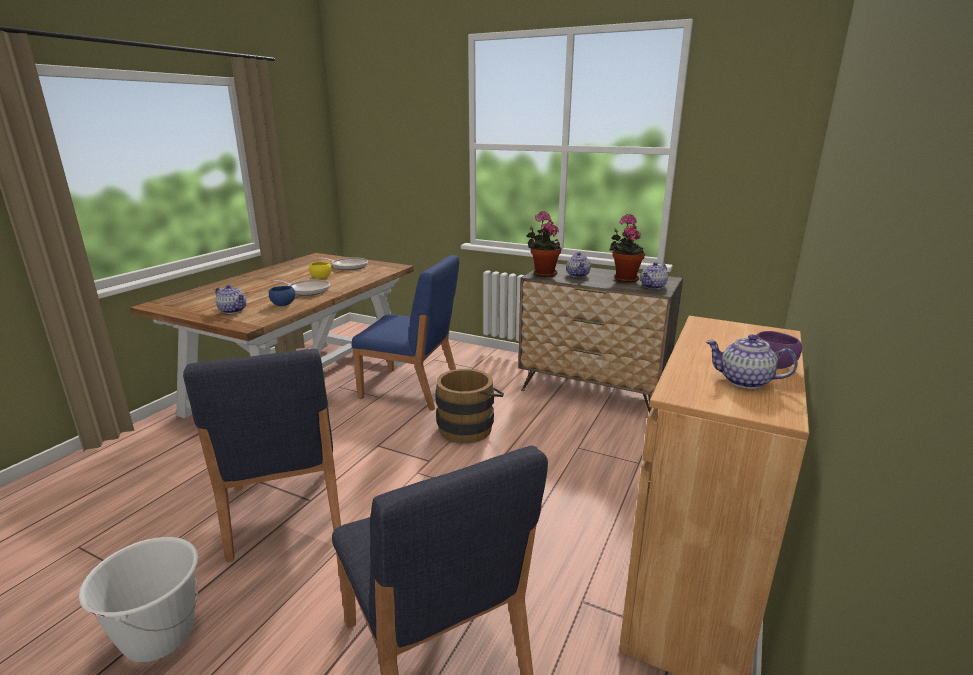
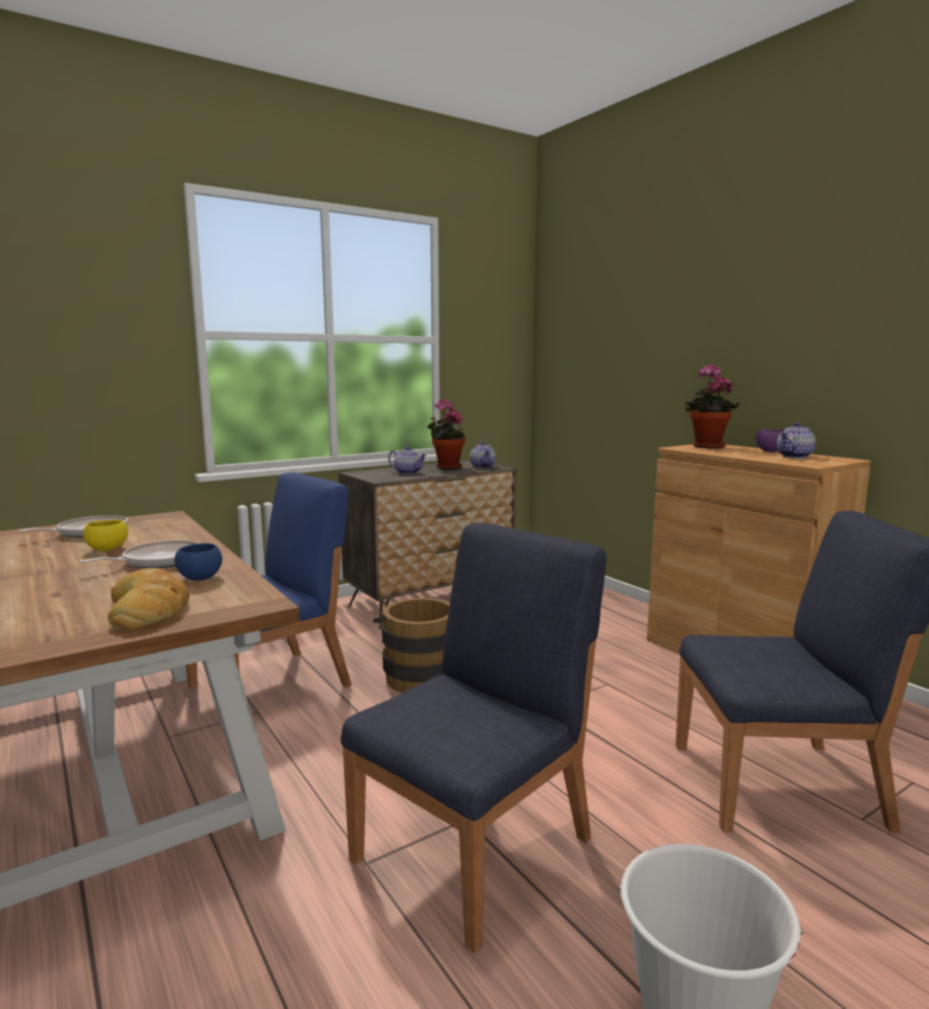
camera: 60 degrees left, 10 degrees down
(233, 310) = (149, 608): teapot -> bread
(284, 512) = (476, 847): blue chair -> blue chair turned 60 degrees counterclockwise
(543, 274) = (379, 478): potted plant -> potted plant (706, 447)

